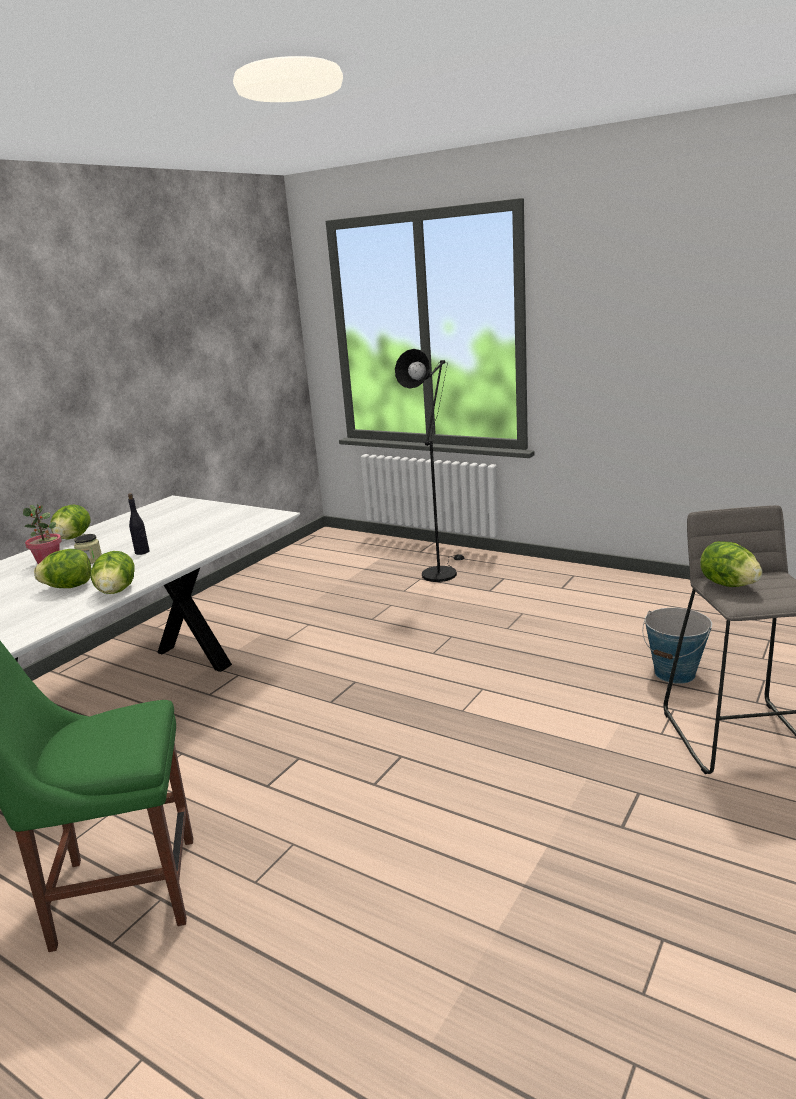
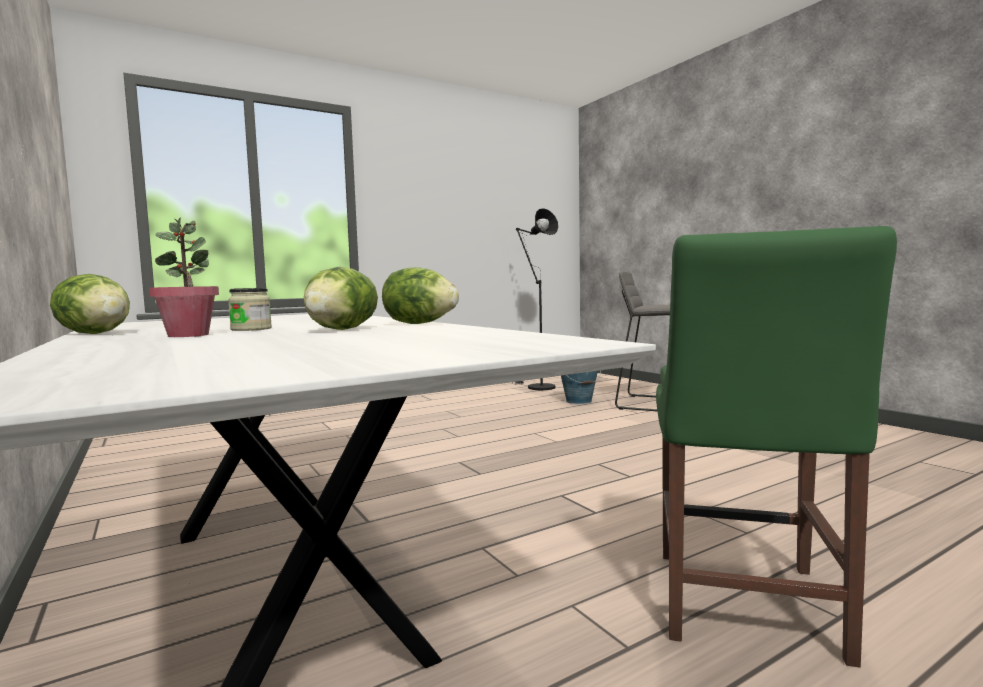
camera: 65 degrees left, 15 degrees down
(142, 552) = (296, 323): black bottle -> none
(441, 572) = (327, 416): black floor lamp -> black floor lamp (537, 387)
(728, 584) = (653, 305): lettuce -> none

